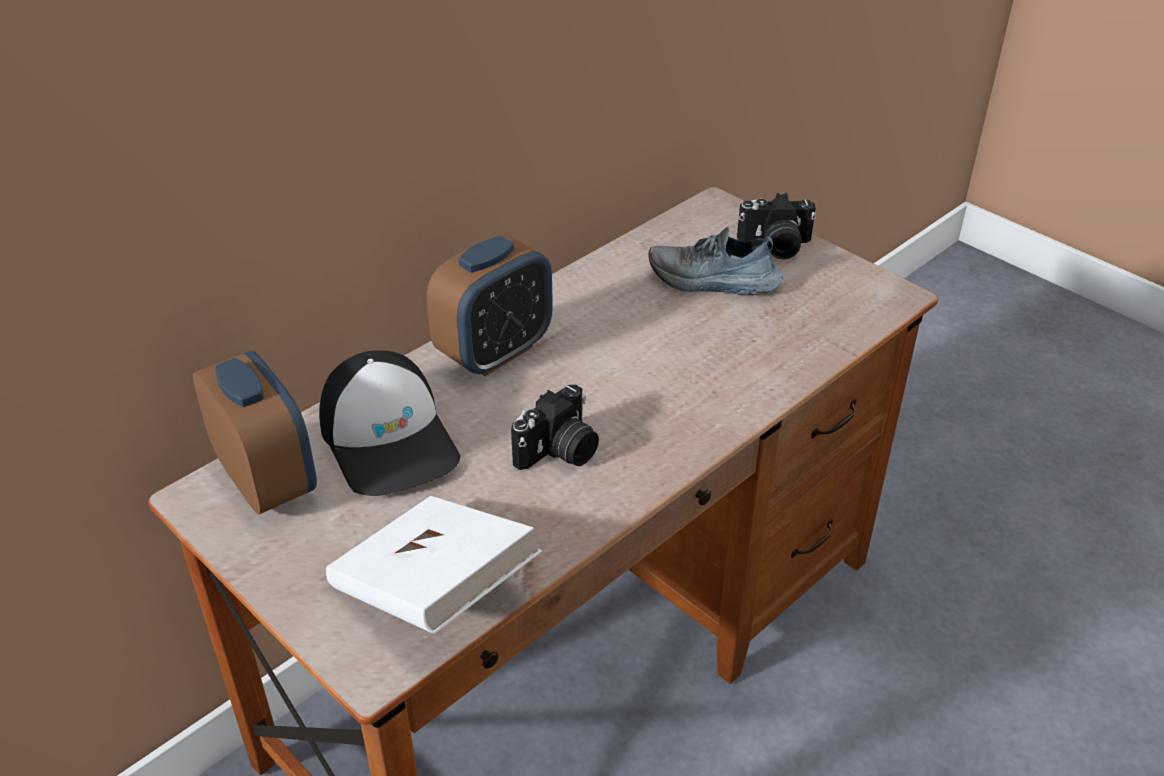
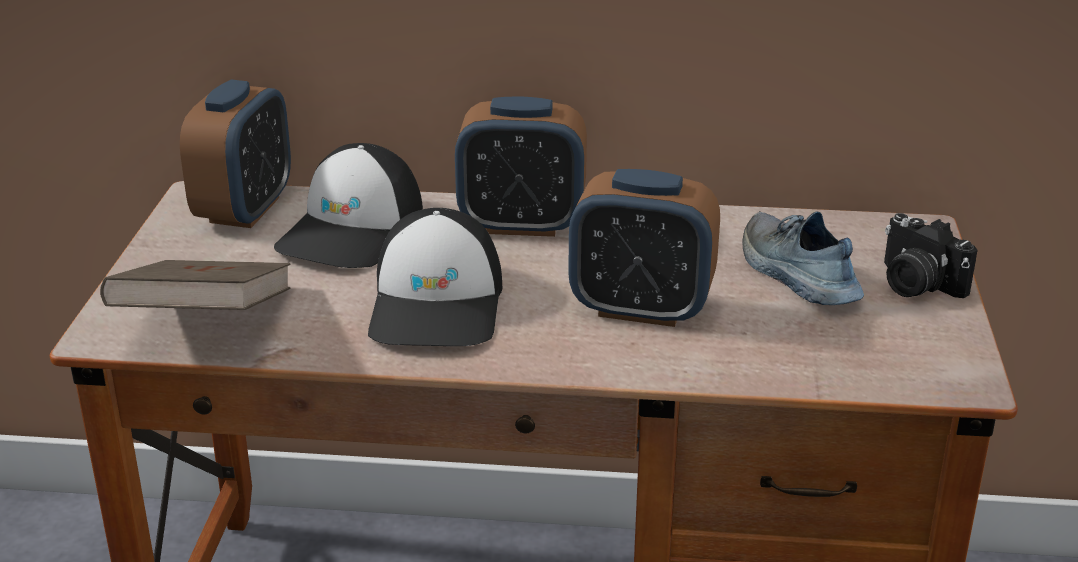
camera: 50 degrees right, 10 degrees down
(434, 593) = (206, 324): white book -> brown book
(559, 452) = (438, 305): camera -> cap
(676, 364) = (641, 309): none -> alarm clock

